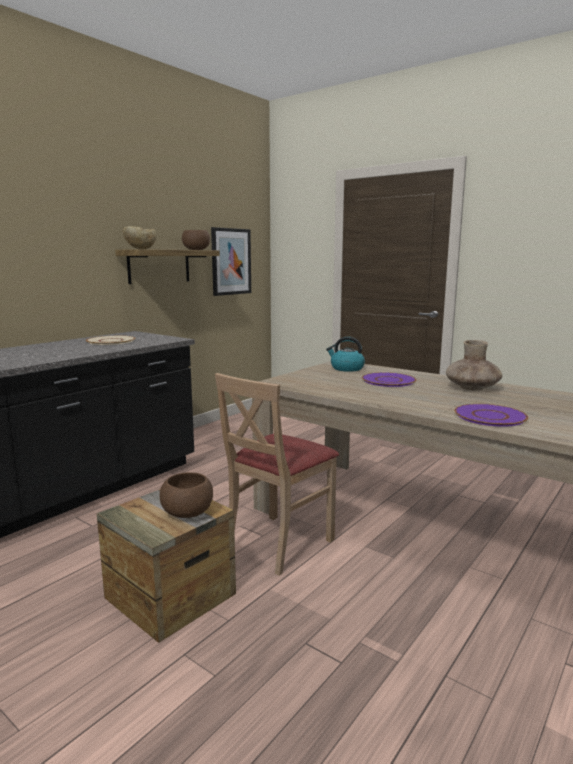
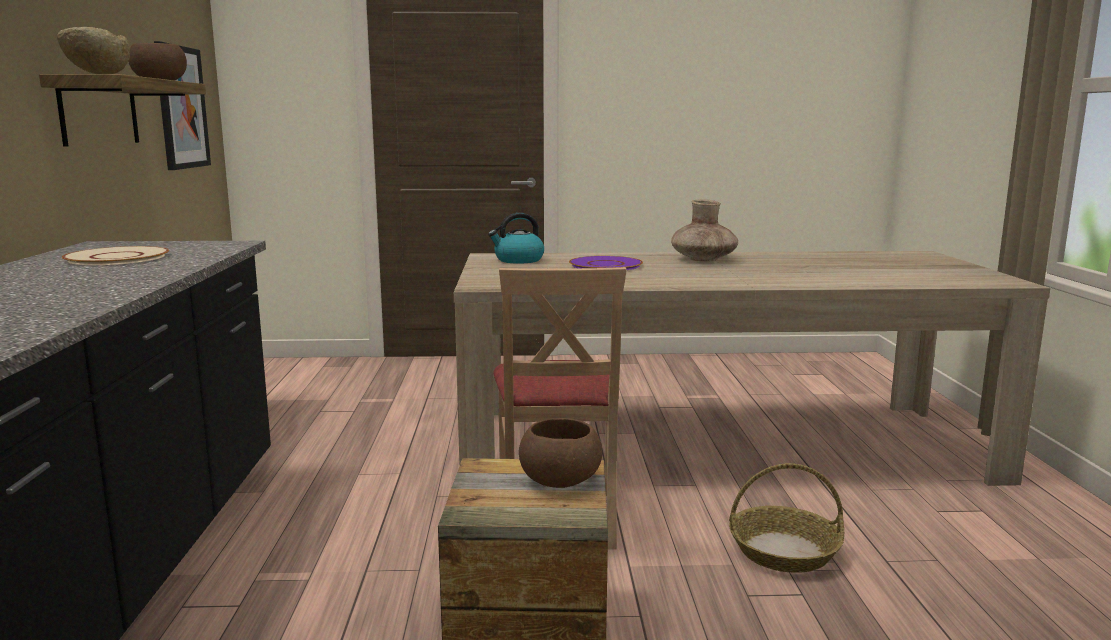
camera: 40 degrees left, 0 degrees up
(377, 628) = (783, 551): none -> basket
(489, 416) = (791, 279): purple plate -> none

